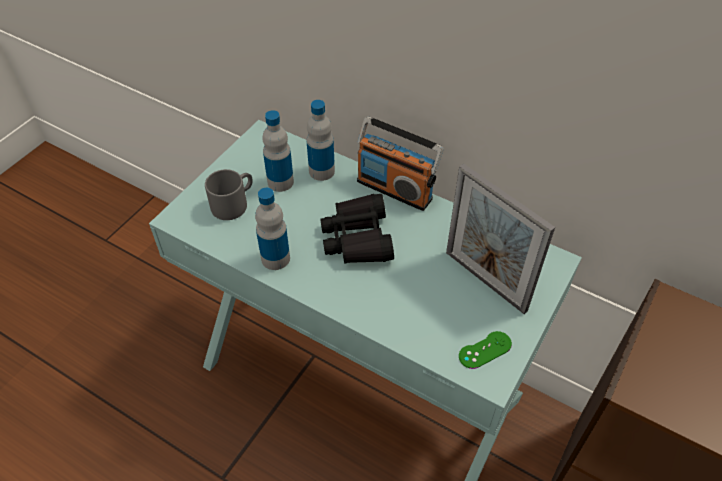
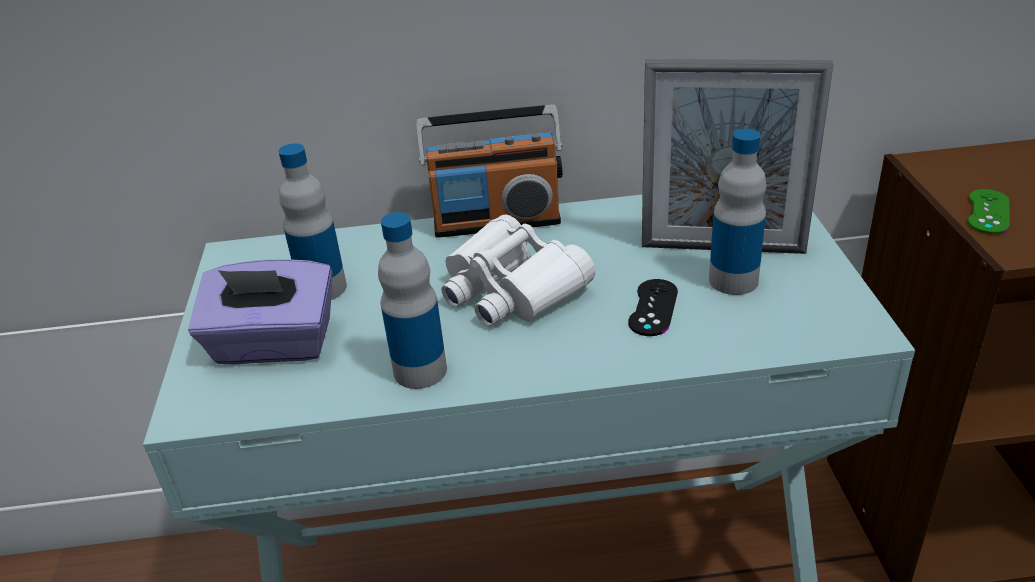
camera: 35 degrees left, 15 degrees down
(233, 203) = (273, 345): grey mug -> purple tissue box
(321, 171) = (372, 250): bottle -> bottle (733, 280)
(358, 238) = (511, 289): black binoculars -> white binoculars
(409, 294) = (653, 307): none -> black game controller
(485, 350) = (815, 308): green game controller -> green game controller (988, 212)

